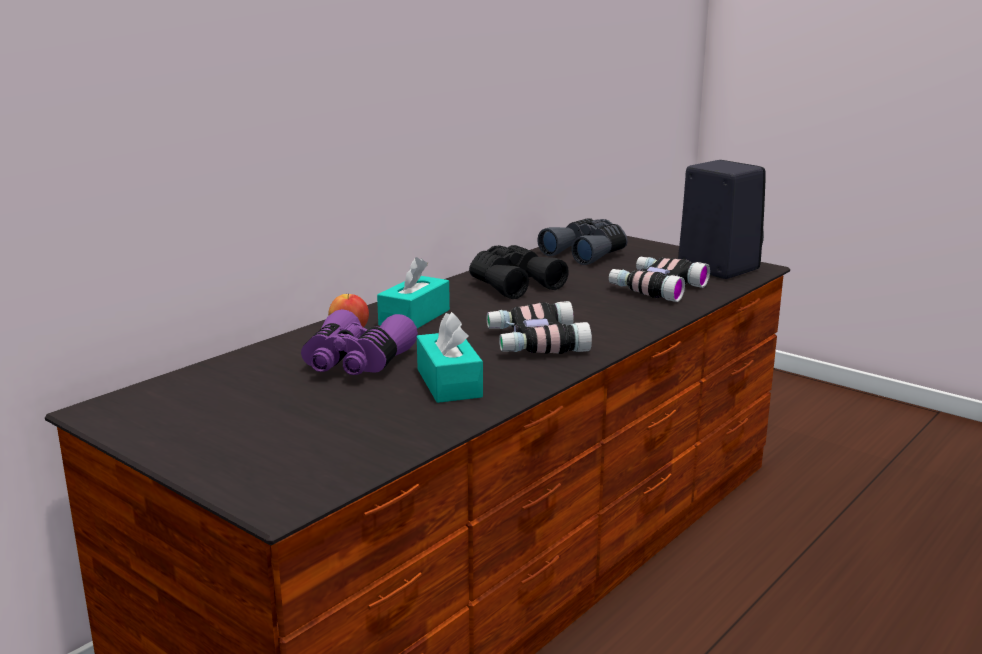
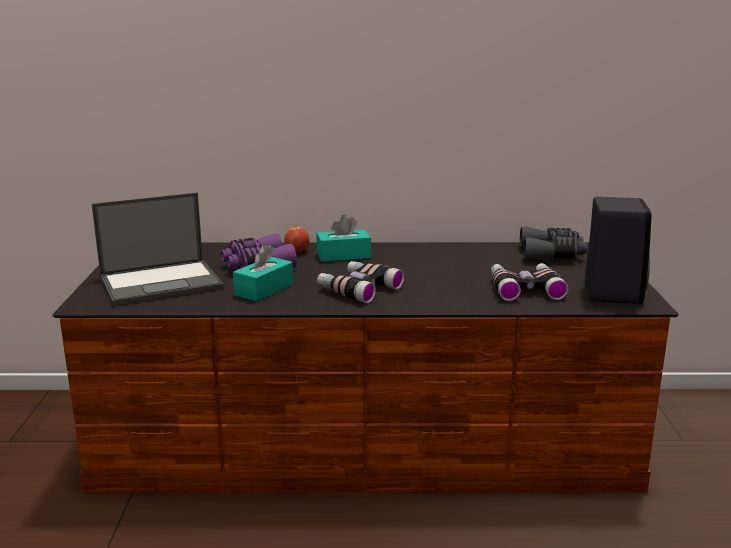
camera: 50 degrees right, 0 degrees up
(301, 430) = (162, 282): none -> laptop
(512, 284) = (445, 257): black binoculars -> none

